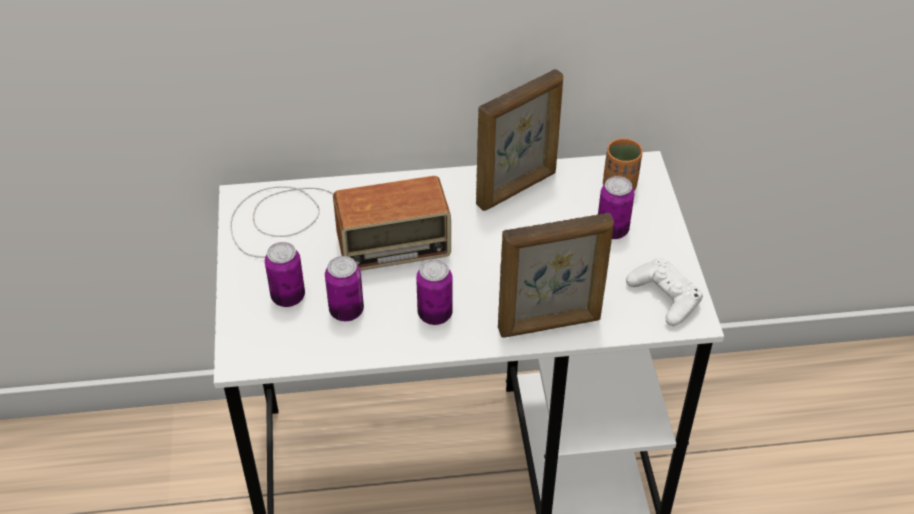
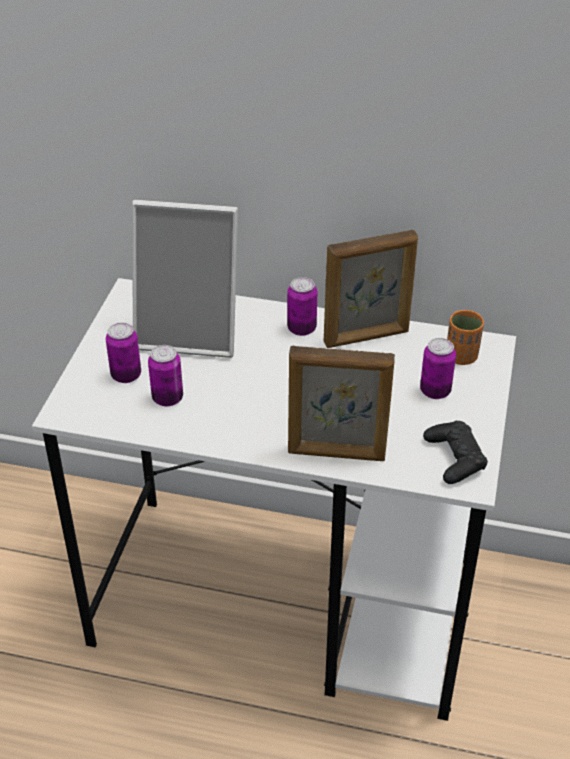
camera: 20 degrees right, 5 degrees down
(332, 229) = (190, 332): radio -> picture frame
(435, 314) = (240, 420): can -> can (301, 329)
(664, 297) = (454, 458): white game controller -> black game controller

